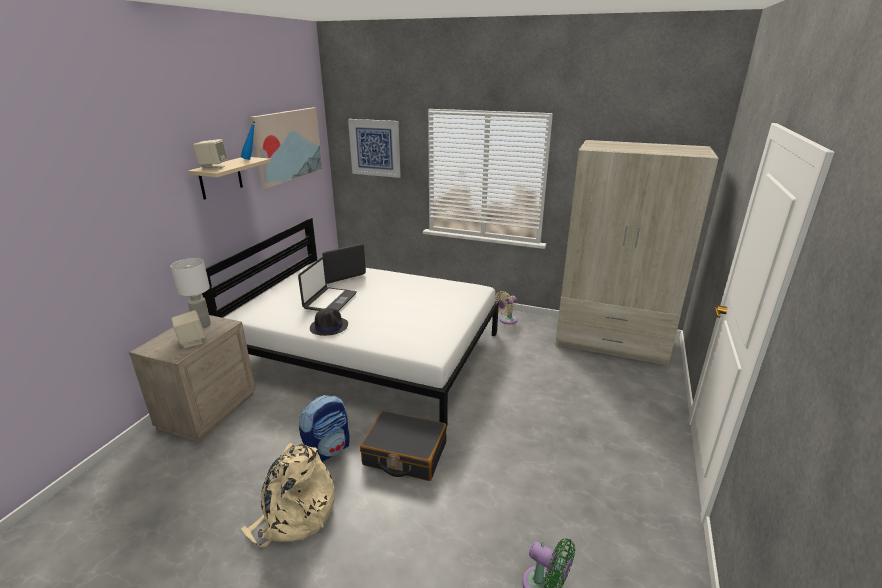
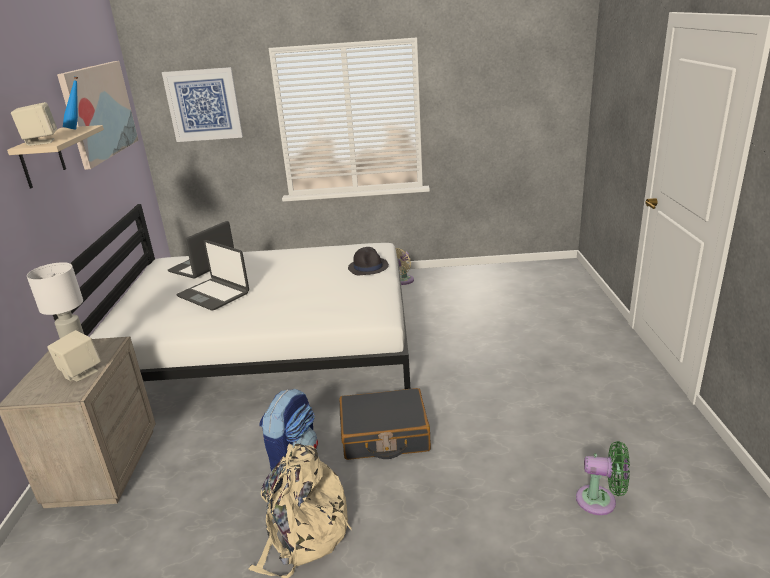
camera: 20 degrees left, 0 degrees up
(329, 301) = (214, 294): laptop -> laptop turned 135 degrees clockwise
(329, 326) = (237, 320): black hat -> black hat (368, 267)
(611, 341) = (519, 276): beige wardrobe -> none

